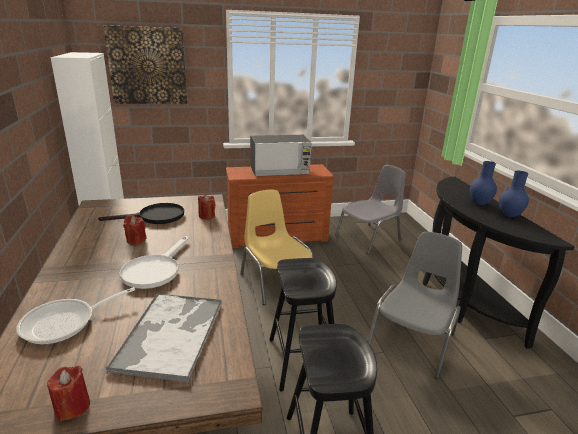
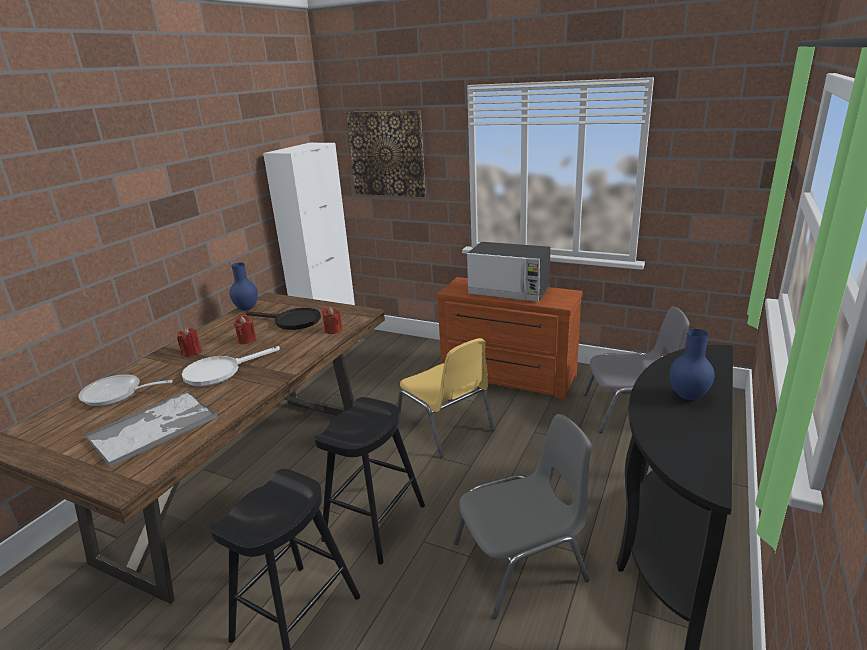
camera: 40 degrees right, 0 degrees up
(72, 407) = (44, 452): red candle -> red candle (192, 352)
(276, 281) = (446, 428): yellow chair -> yellow chair turned 135 degrees clockwise
(509, 215) = (704, 428): blue vase -> blue vase (246, 309)

